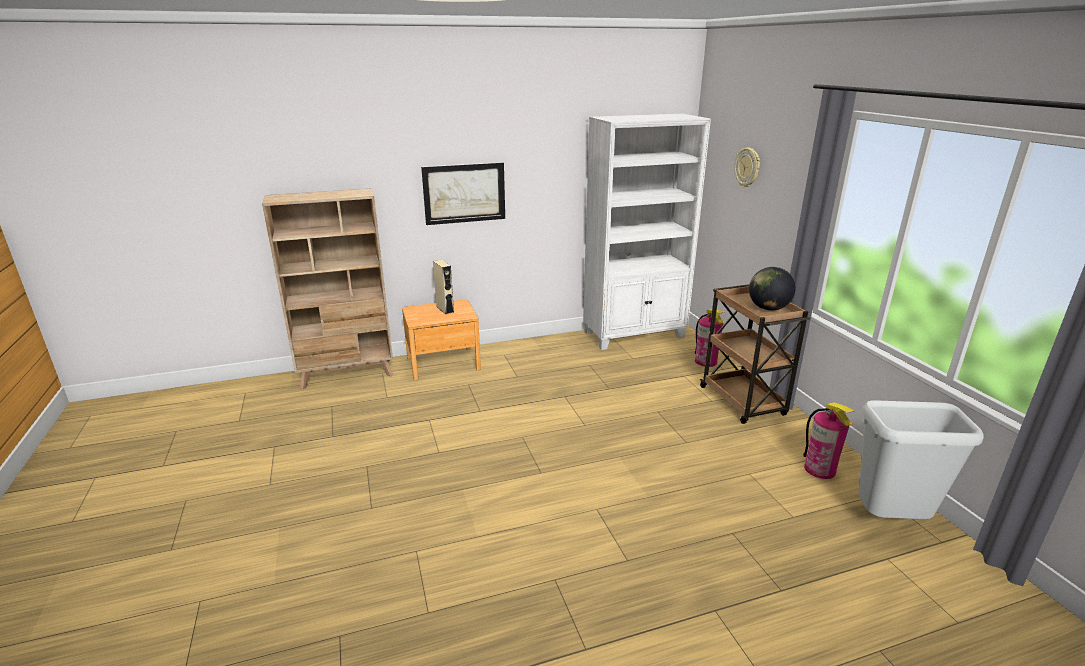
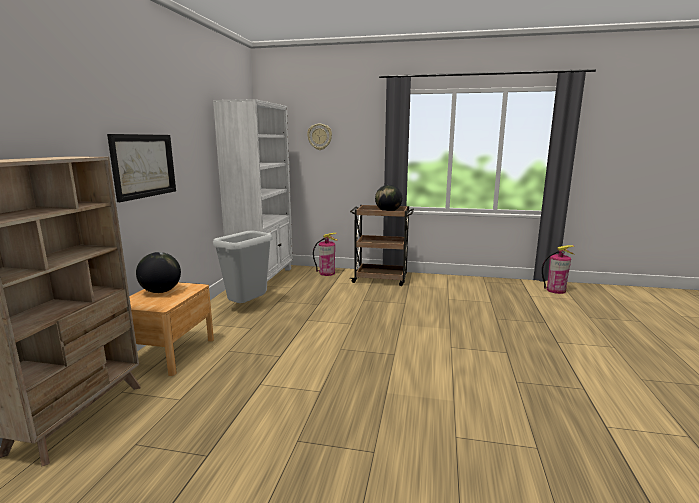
camera: 60 degrees left, 10 degrees down
(445, 309) = (161, 291): beige speaker -> globe
(820, 469) = (457, 285): fire extinguisher -> fire extinguisher (556, 290)
(890, 520) = (504, 286): grey trash can -> grey trash can (247, 306)

